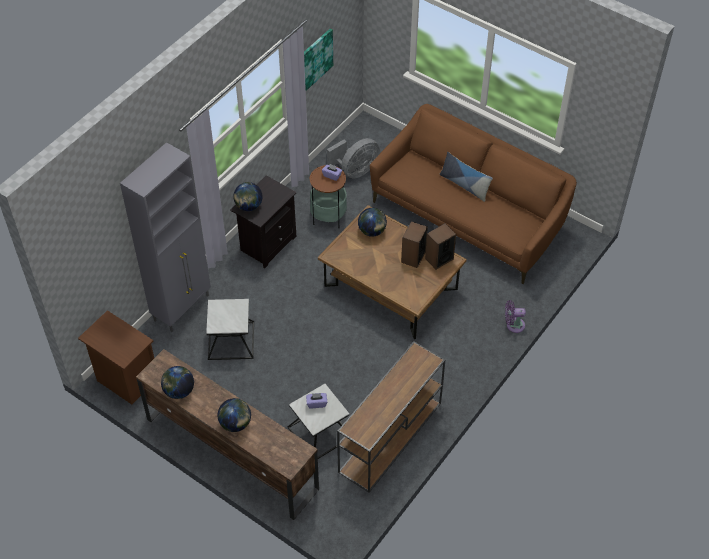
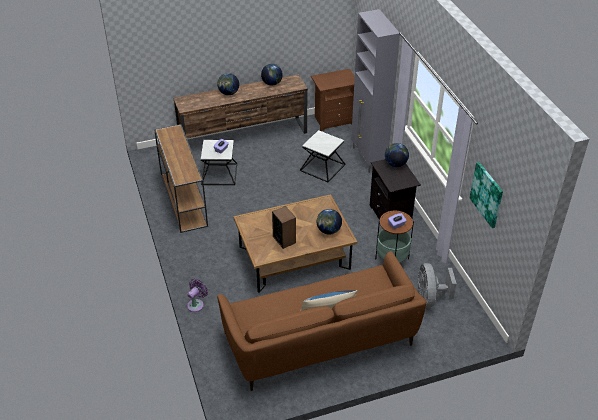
camera: 125 degrees right, 10 degrees down
(439, 258) = (269, 251): speaker -> none

